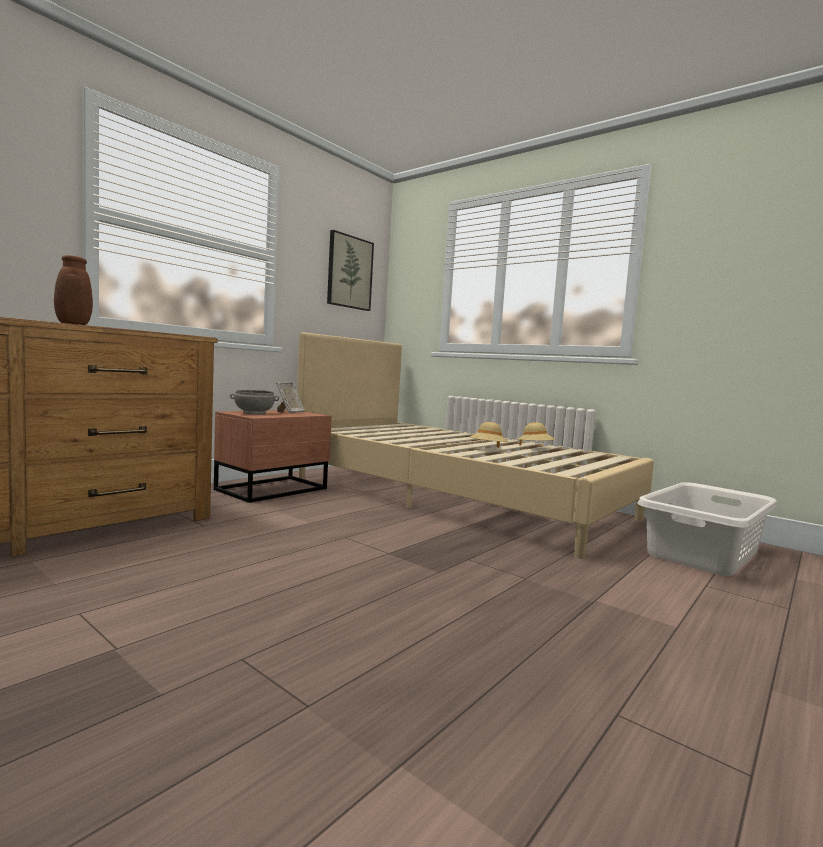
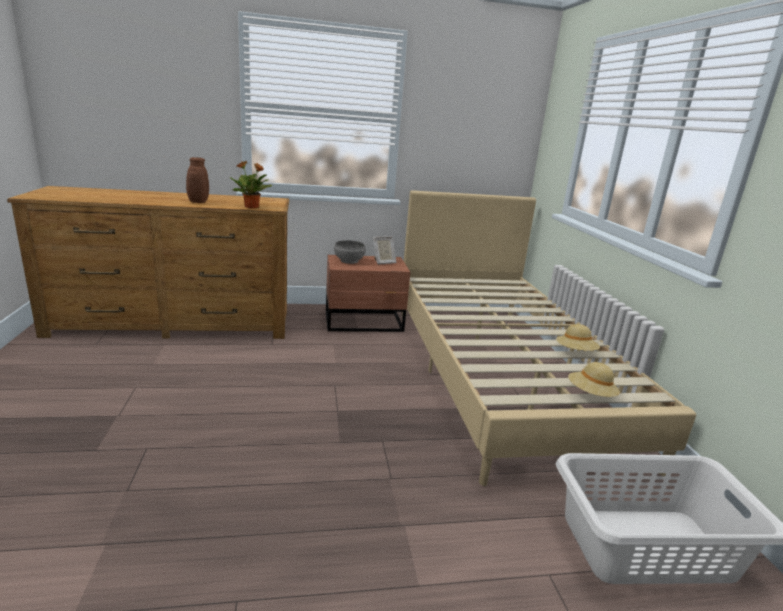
camera: 40 degrees right, 15 degrees up
(165, 332) = (252, 207): none -> potted plant
(349, 272) = (488, 122): picture -> none
(487, 449) = (510, 341): beige hat -> beige hat (590, 395)

